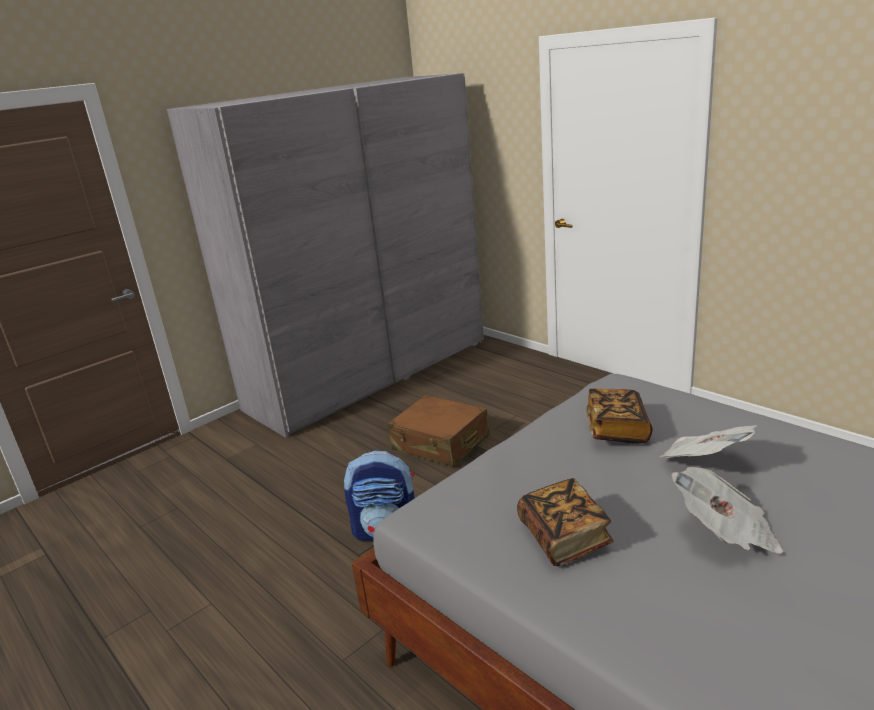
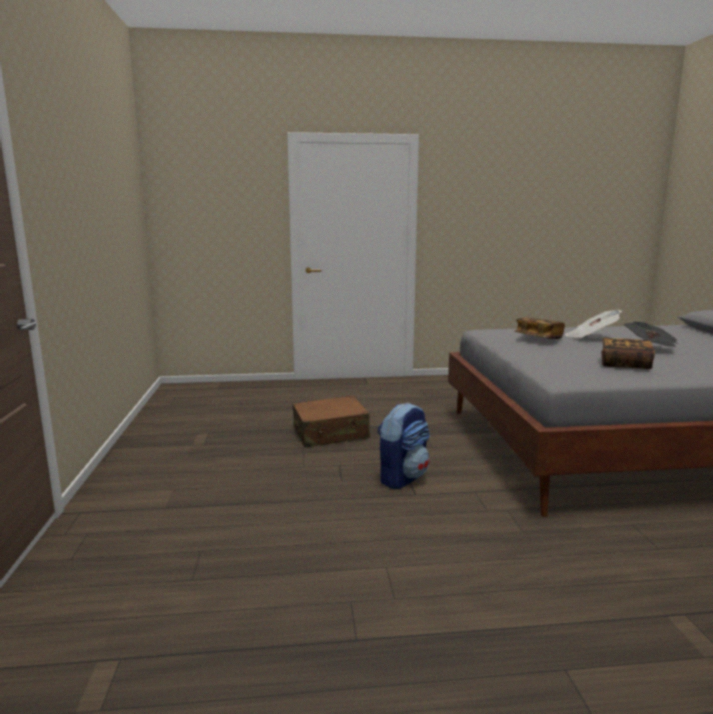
camera: 55 degrees left, 10 degrees down
(370, 374) = (177, 422): grey wardrobe -> none

